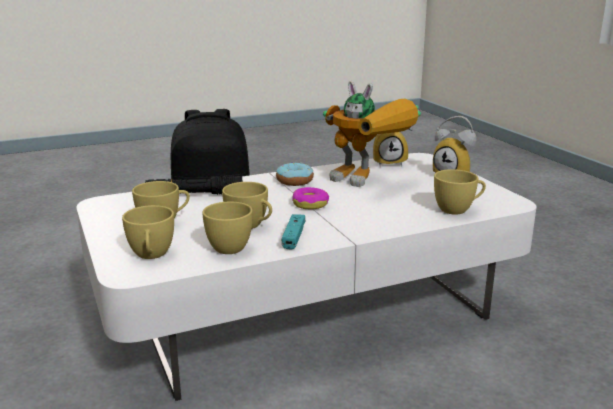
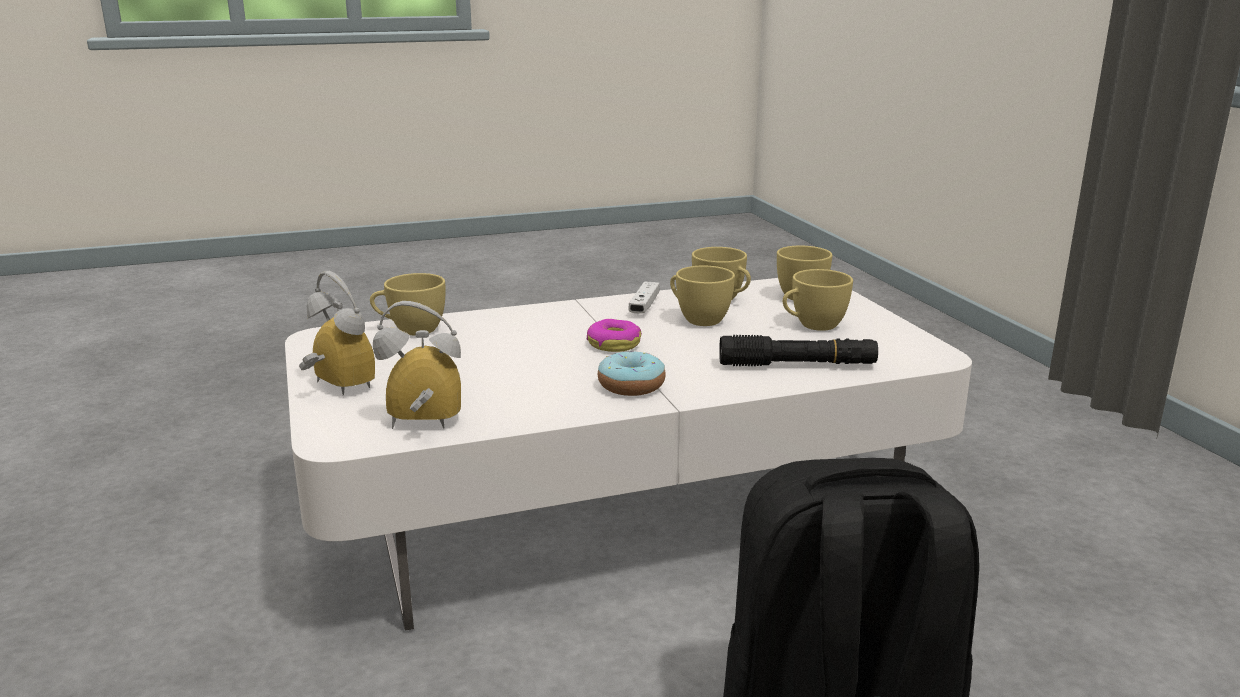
camera: 175 degrees left, 0 degrees up
(293, 237) = (644, 306): turquoise game controller -> white game controller
(369, 181) = (499, 381): toy robot -> none

